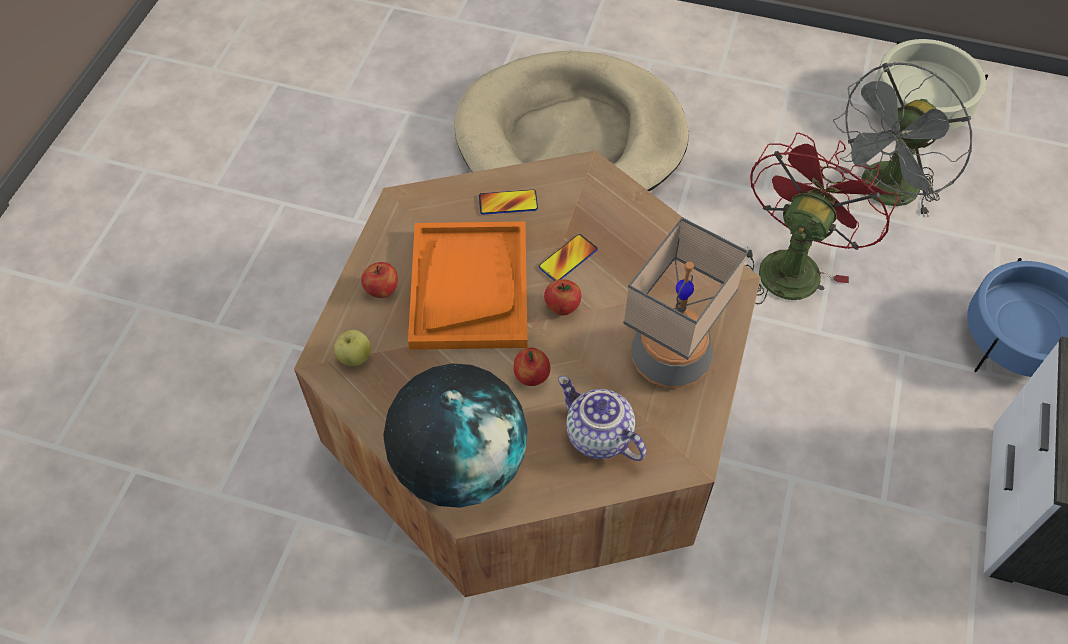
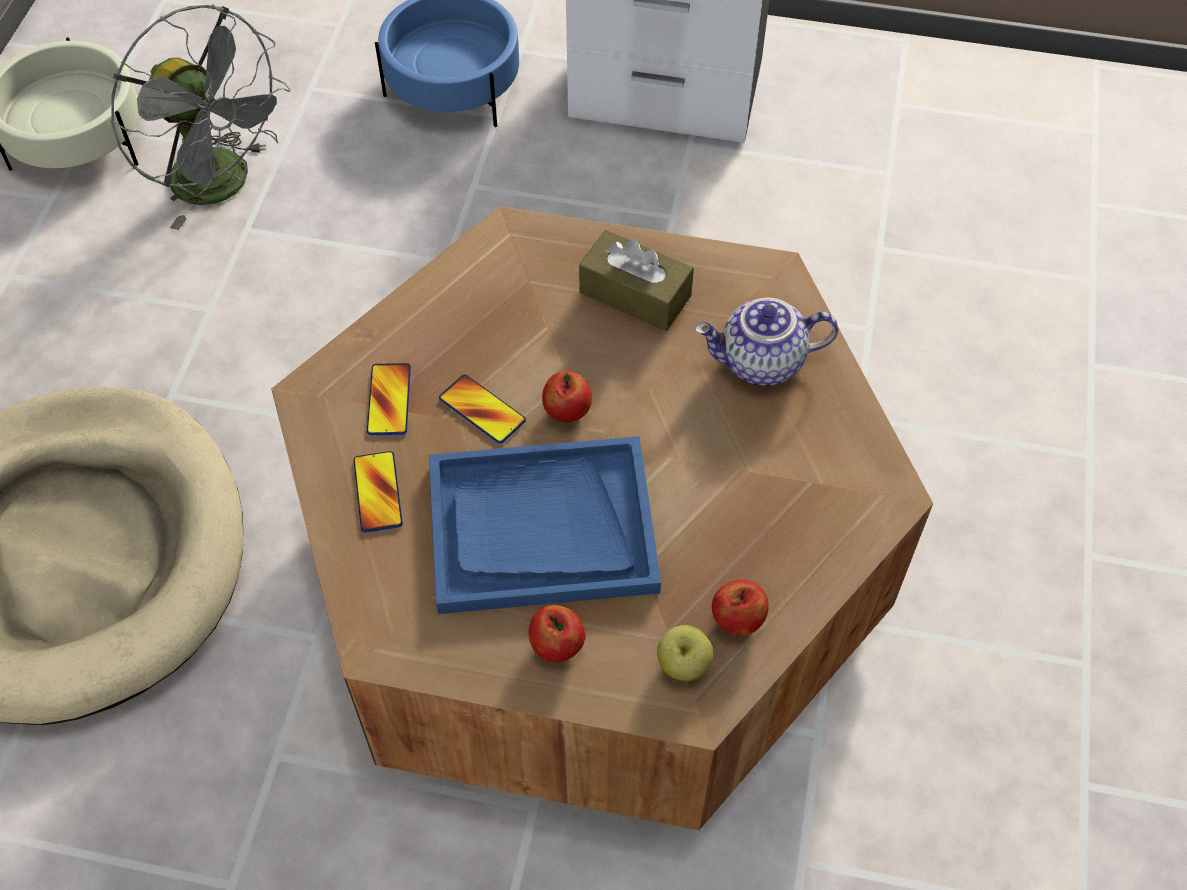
camera: 95 degrees left, 0 degrees up
(460, 465) = (831, 508): globe -> none
(469, 287) = (541, 528): orange tray -> blue tray
(532, 377) = (684, 439): apple -> apple (737, 620)
(580, 209) = (389, 400): none -> phone
(597, 436) = (761, 364): teapot -> teapot turned 45 degrees clockwise
(670, 358) = (635, 294): table lamp -> brown tissue box
(792, 264) = (339, 283): red fan -> none

